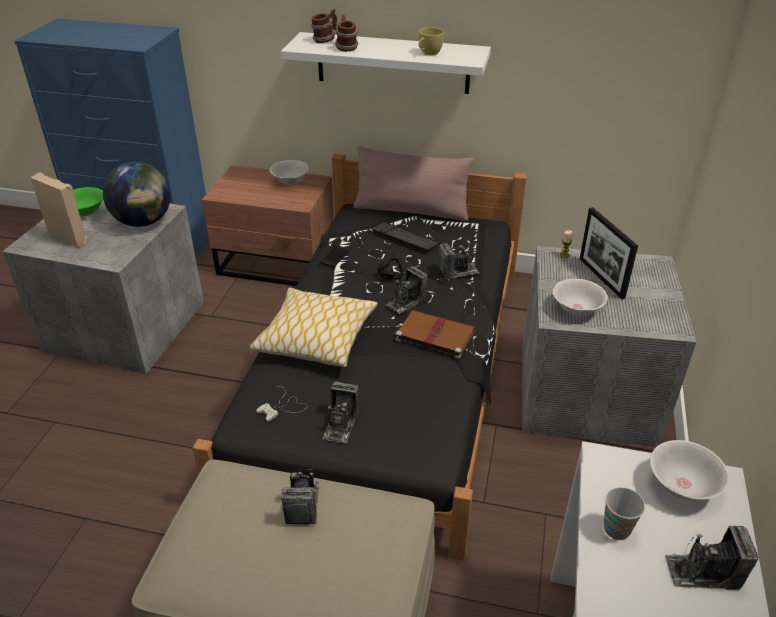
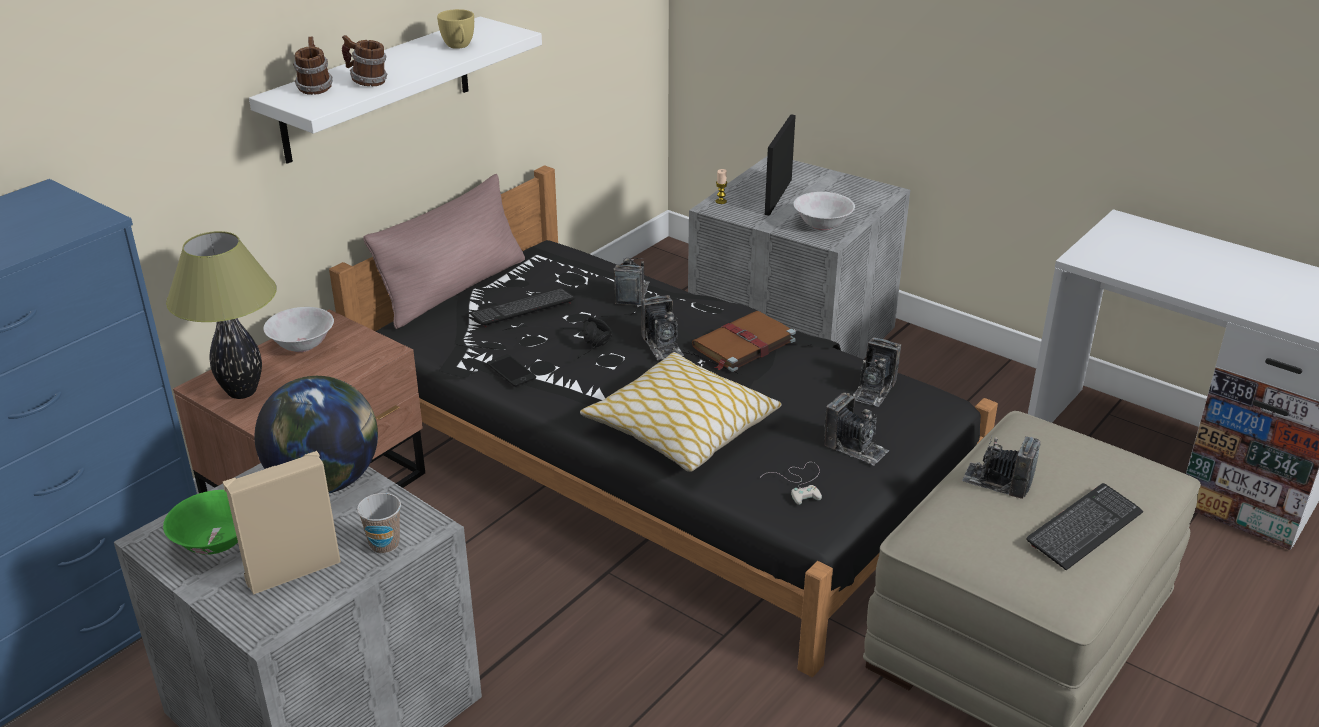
camera: 65 degrees left, 5 degrees down
(237, 182) = (242, 392): none -> table lamp
(260, 572) = (1084, 528): none -> keyboard
(601, 278) = (778, 196): picture frame -> picture frame turned 105 degrees clockwise
(616, 529) = (1164, 277): cup -> cup (384, 544)
(682, 486) = (1125, 237): white bowl -> none
(703, 572) = (1215, 258): camera -> camera (873, 390)

